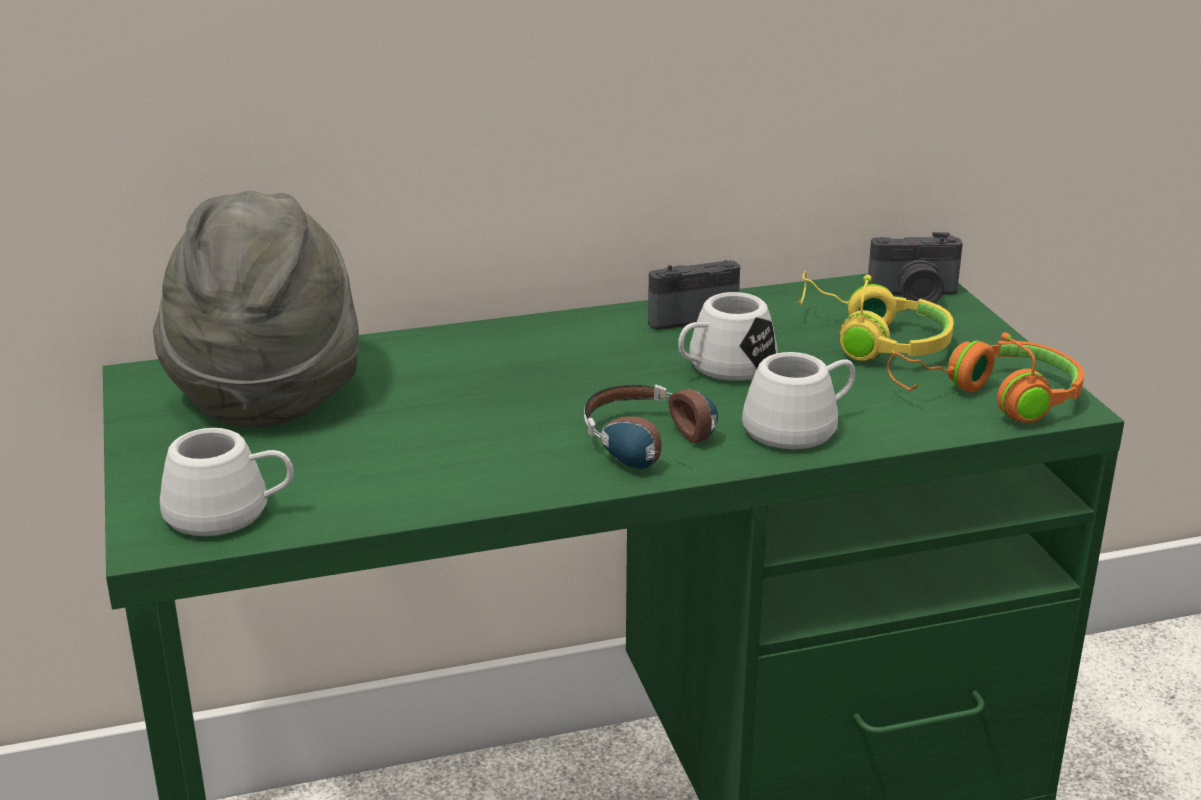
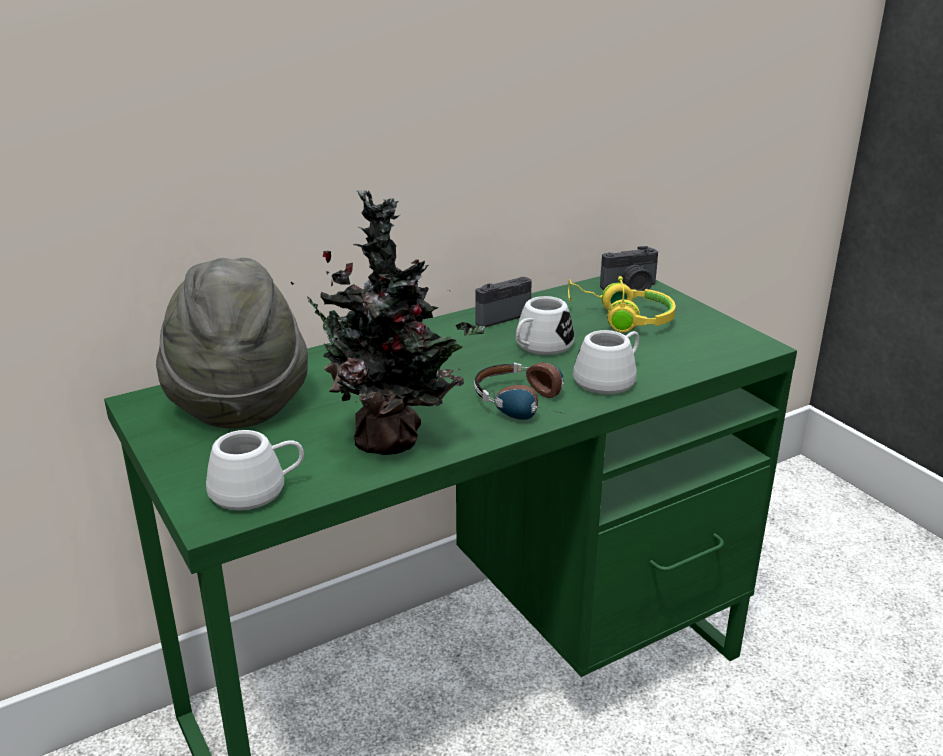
camera: 15 degrees left, 0 degrees up
(442, 472) = (394, 440): none -> potted plant
(992, 399) = (714, 346): orange headphones -> none

